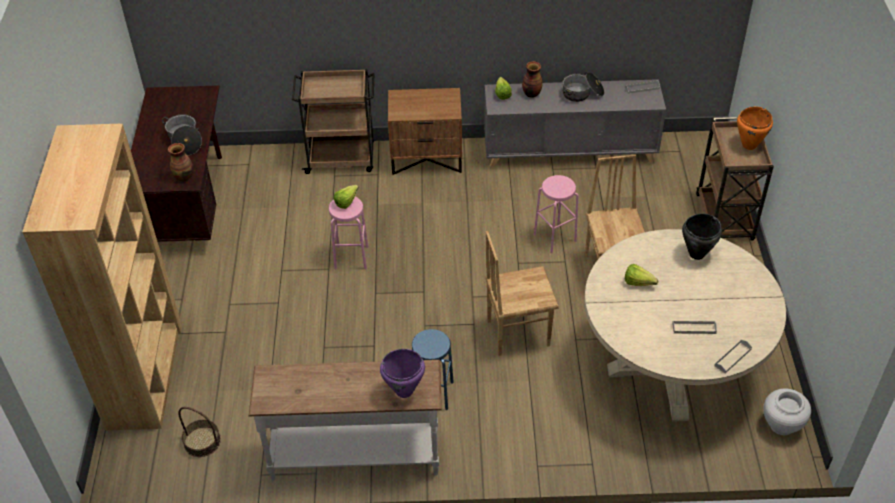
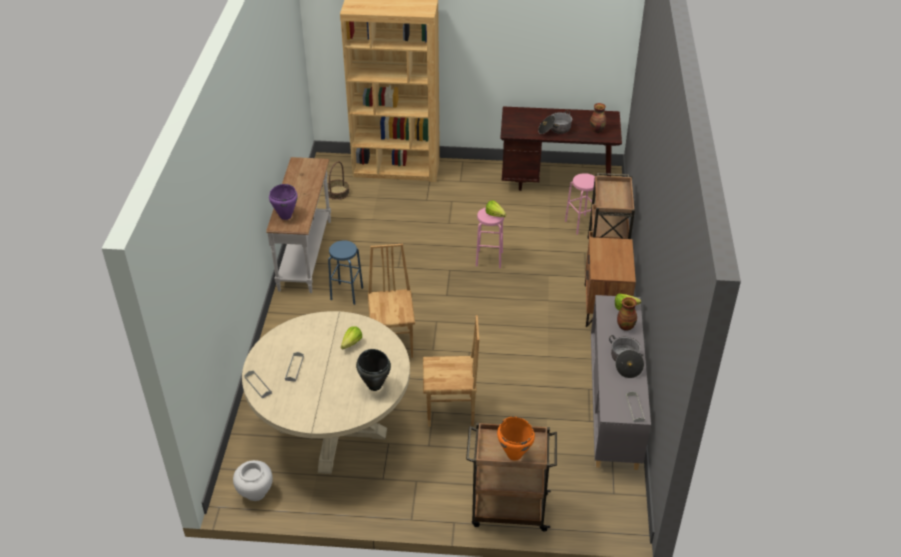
camera: 95 degrees right, 5 degrees down
(184, 176) = (515, 130): vase -> vase (597, 130)
(555, 237) = (496, 379): pink stool -> pink stool (580, 224)

